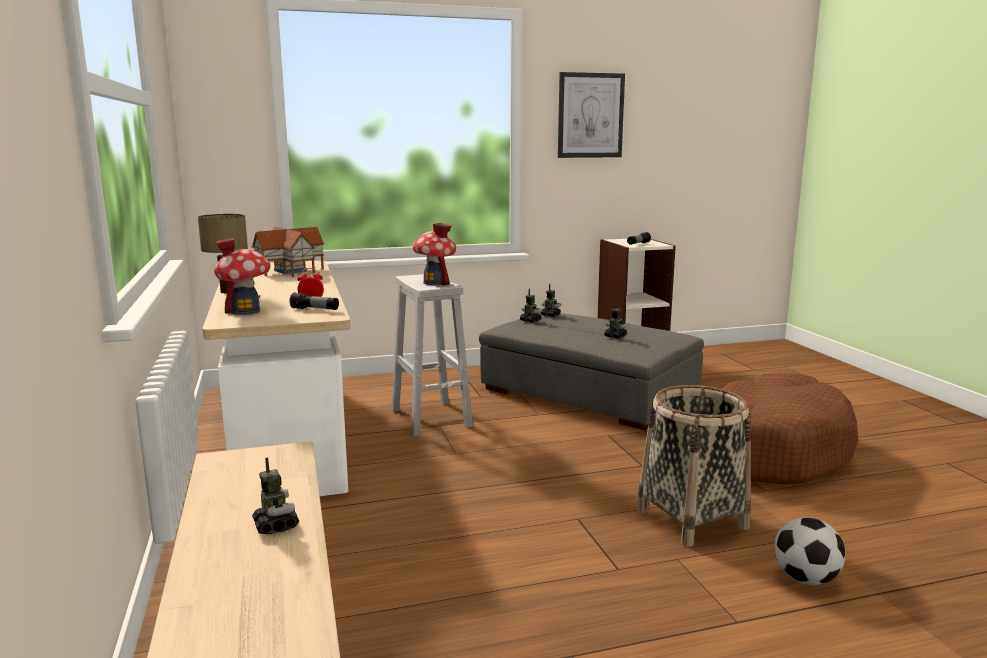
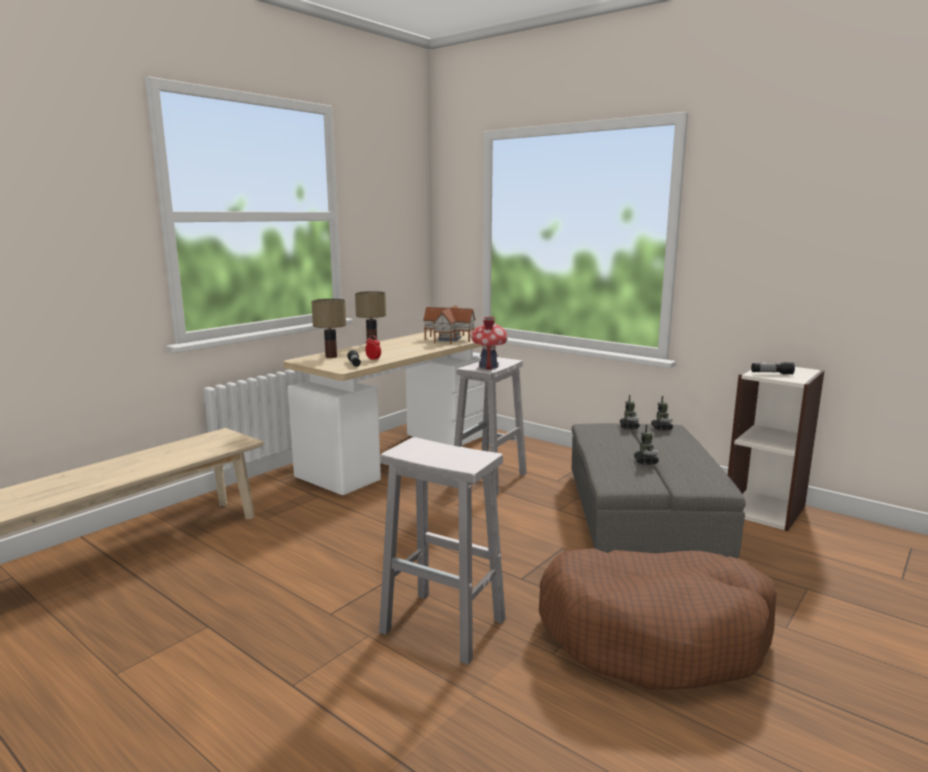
camera: 55 degrees right, 0 degrees up
(246, 311) = (331, 356): toy house -> table lamp
(276, 526) = (149, 466): toy robot -> none
(590, 115) = (760, 221): picture -> none
(692, 519) = (445, 626): basket -> white stool
(805, 579) = (389, 710): football -> none

